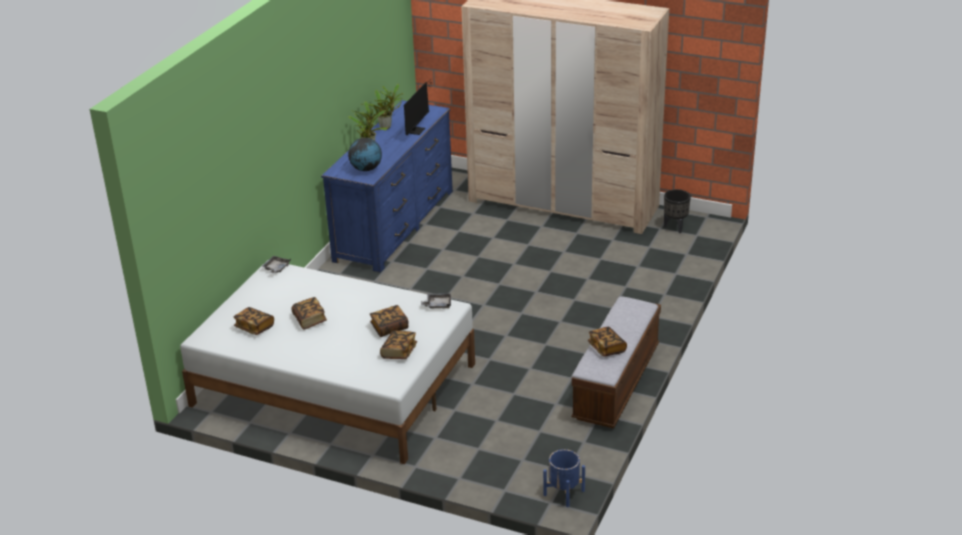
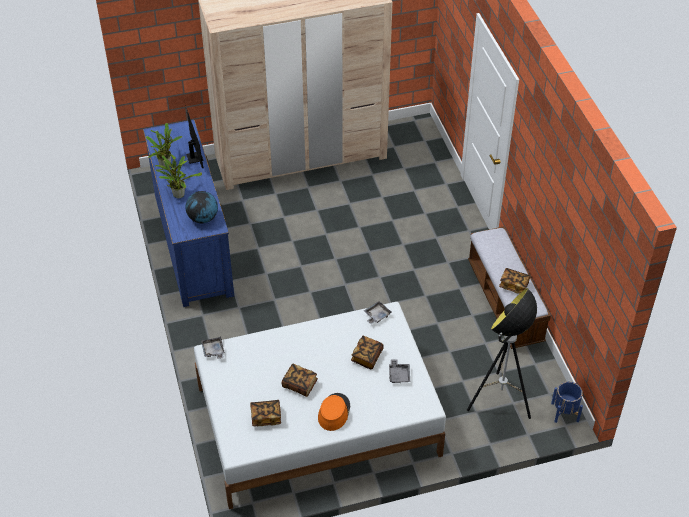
camera: 40 degrees left, 15 degrees up
(310, 350) = (334, 412): none -> orange hat
(399, 352) = (399, 375): book -> grey tray
(510, 452) = (500, 401): none -> floor lamp
(675, 227) = (403, 140): black planter -> none

